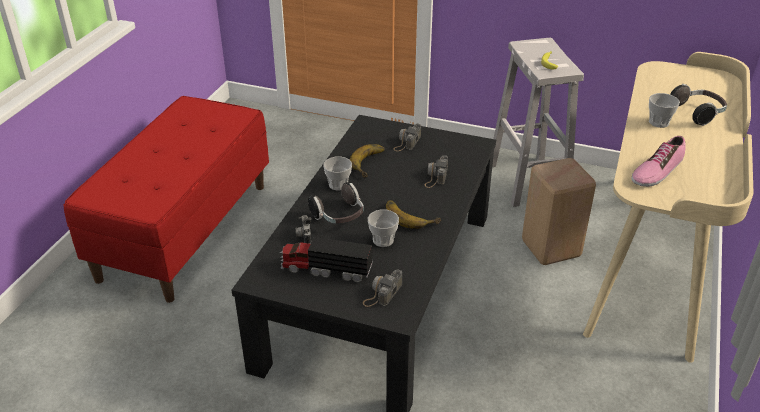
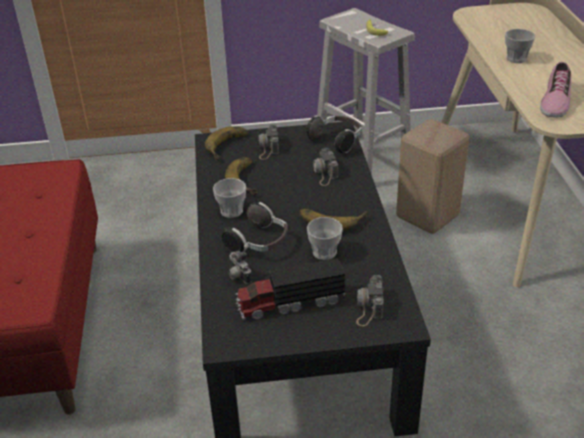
camera: 25 degrees left, 0 degrees up
(378, 132) = (230, 146): none -> banana
(698, 113) = (539, 43): headphones -> headphones (337, 141)

